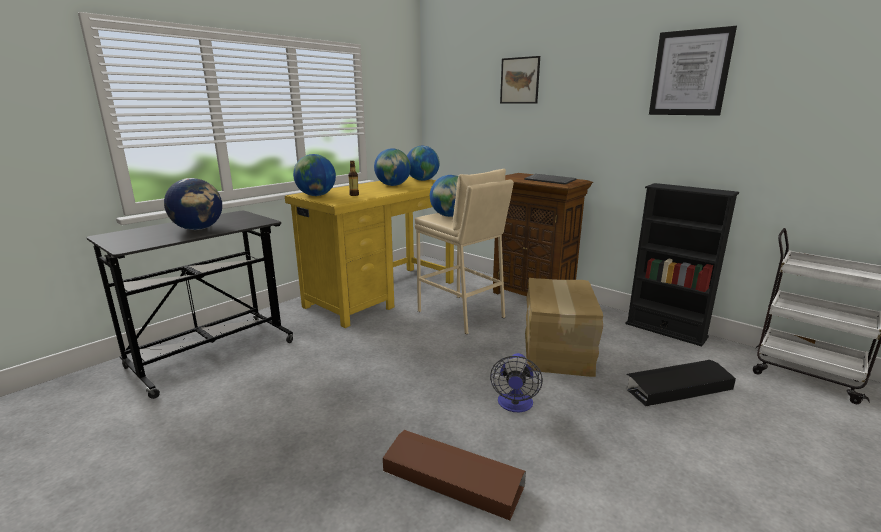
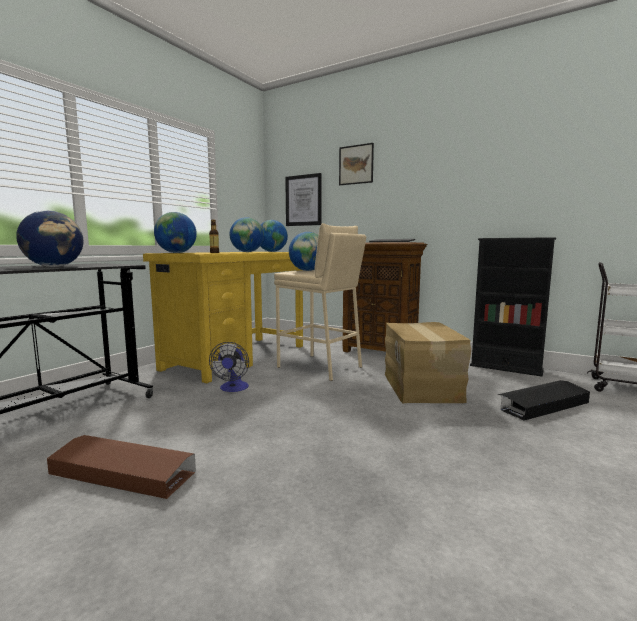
camera: 10 degrees left, 10 degrees down
(452, 479) = (369, 499): brown storage box -> brown storage box (122, 473)
(515, 405) = (403, 430): fan -> fan (233, 388)
(690, 73) = (503, 146): picture -> picture (303, 200)

